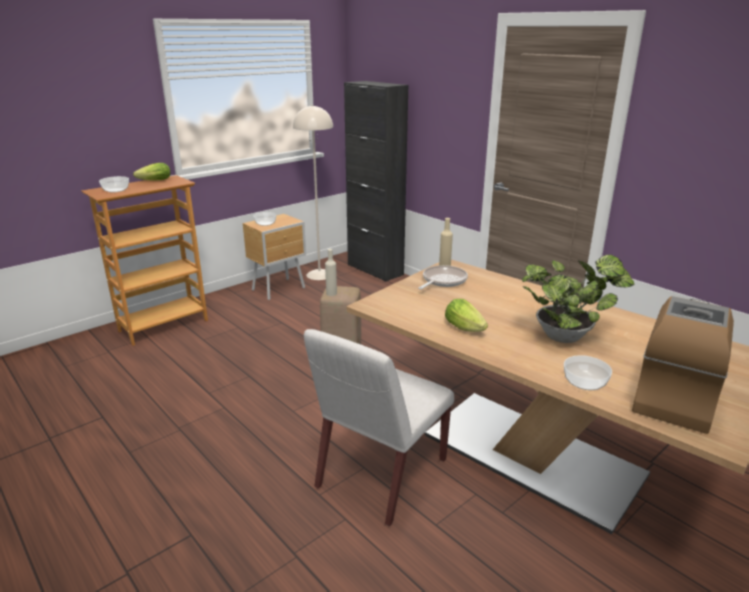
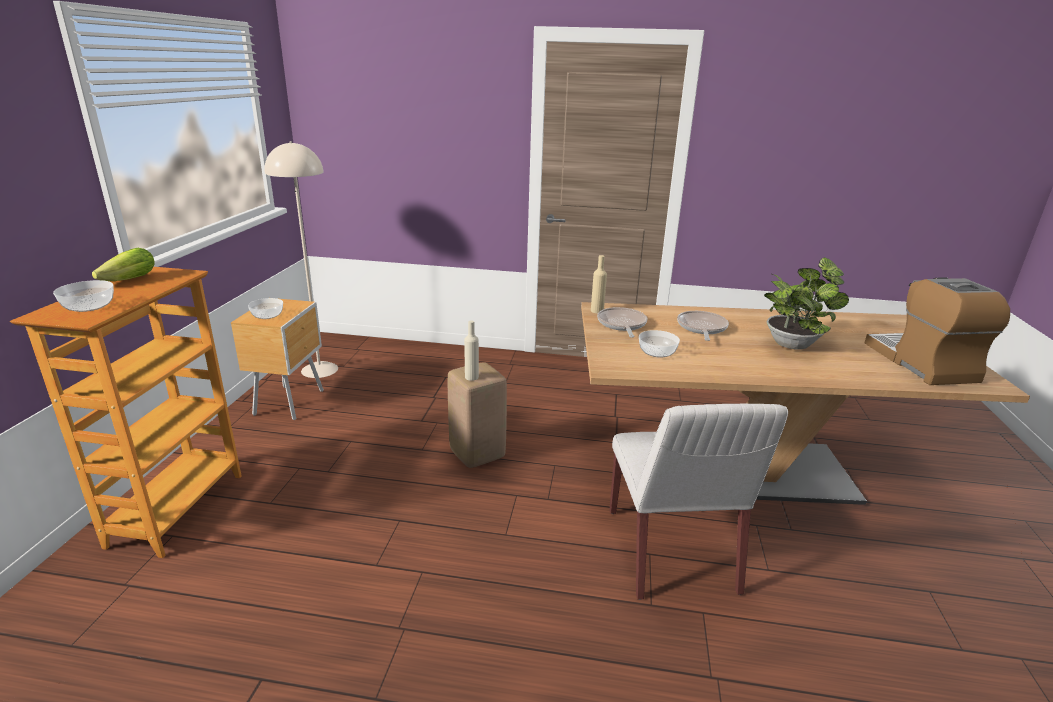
camera: 40 degrees left, 0 degrees up
(375, 270) = (379, 345): black cabinet -> none
(466, 328) = (723, 362): lettuce -> none
(505, 301) = (701, 328): none -> frying pan
(585, 382) = (870, 375): bowl -> bowl (657, 352)

